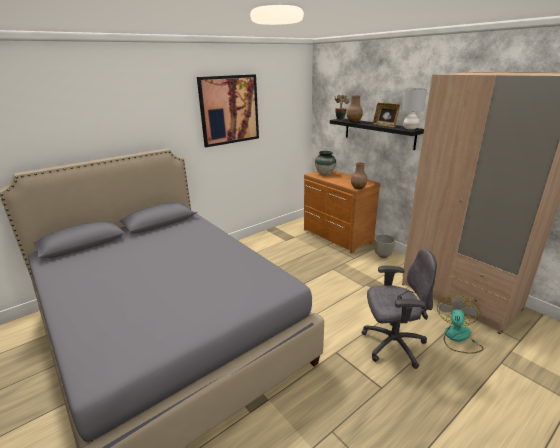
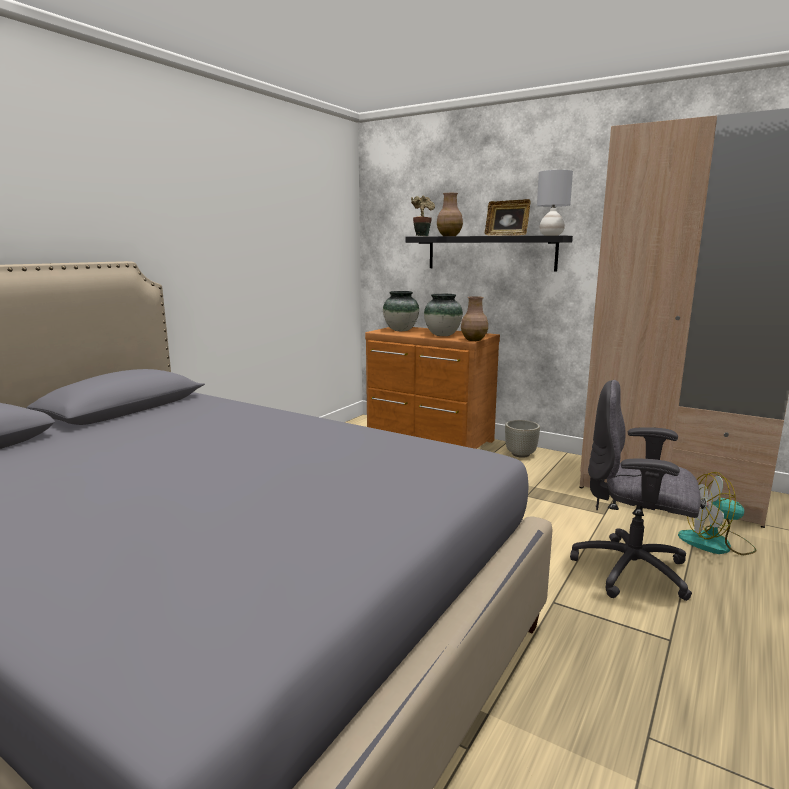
camera: 20 degrees left, 10 degrees down
(229, 110) = (238, 206): picture -> none
(344, 181) = (442, 335): none -> vase
(392, 344) = (633, 571): grey office chair -> grey office chair turned 135 degrees counterclockwise
(457, 338) = (716, 543): fan -> fan turned 90 degrees counterclockwise

